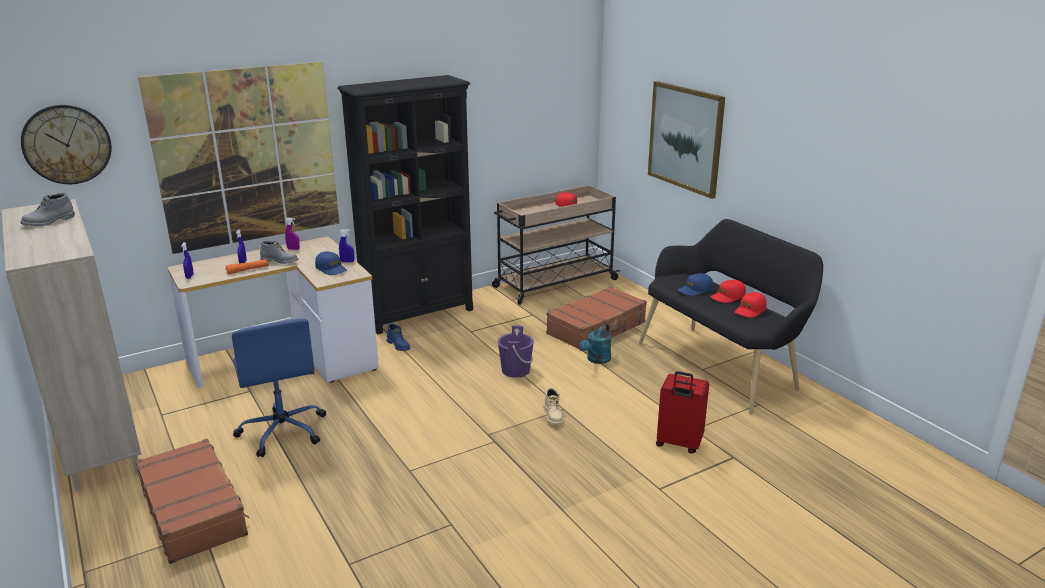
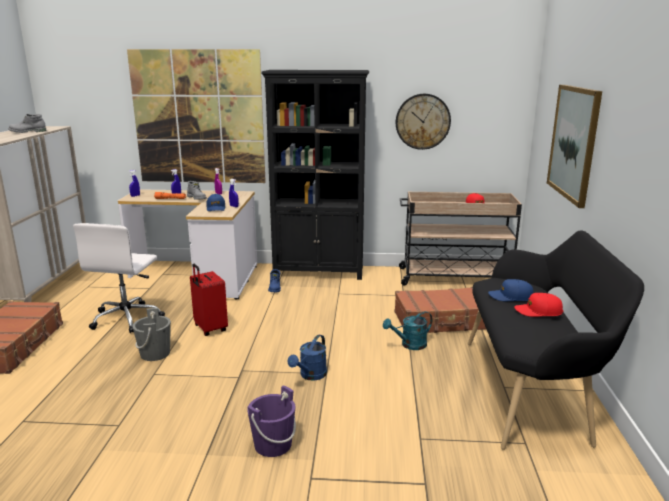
camera: 35 degrees right, 5 degrees down
(67, 144) = (81, 91): wall clock -> wall clock (422, 121)
(283, 431) = (127, 318): blue office chair -> white office chair
(378, 453) = (155, 353): none -> grey bucket
(515, 370) = (331, 331): purple bucket -> purple bucket (273, 444)
(553, 416) = (310, 376): beige boot -> blue watering can
(678, 444) = (386, 445): red suitcase -> red suitcase (209, 329)
(750, 310) = (544, 330): red cap -> none

